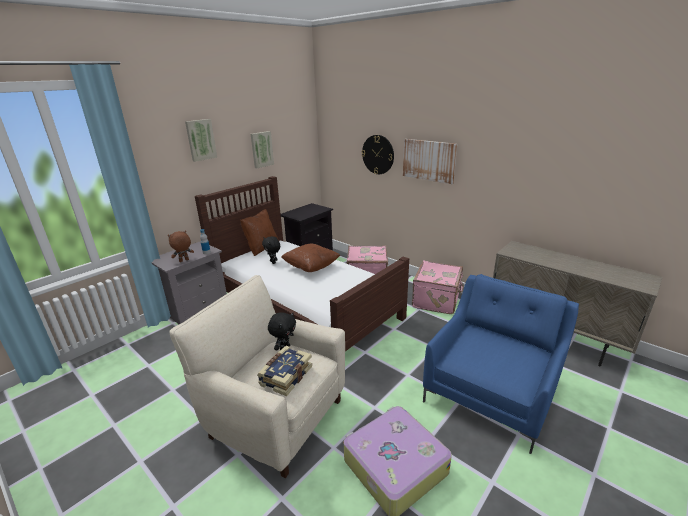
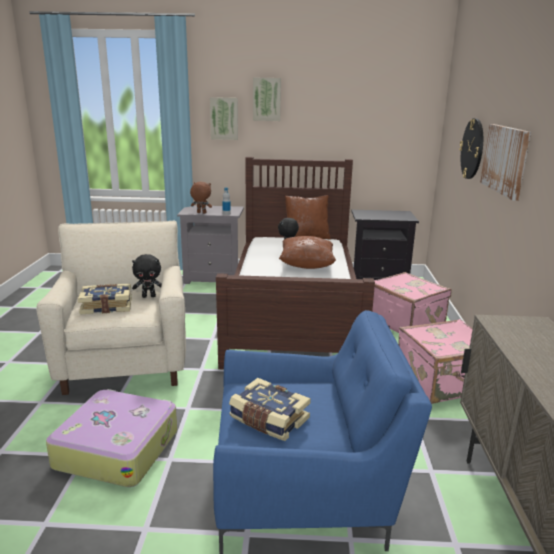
camera: 50 degrees right, 5 degrees down
(261, 149) = (343, 123): picture -> picture (224, 118)
(499, 365) = (268, 420): none -> book

